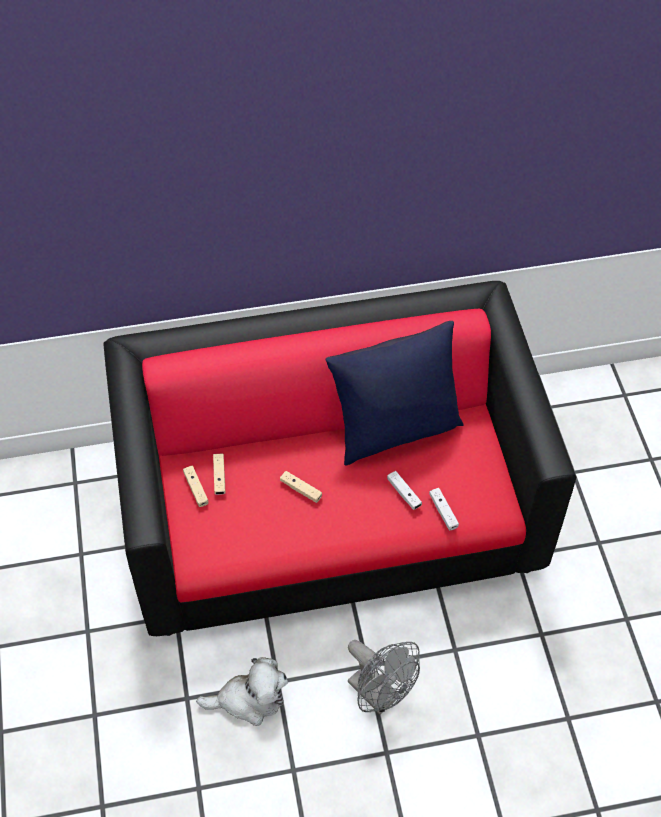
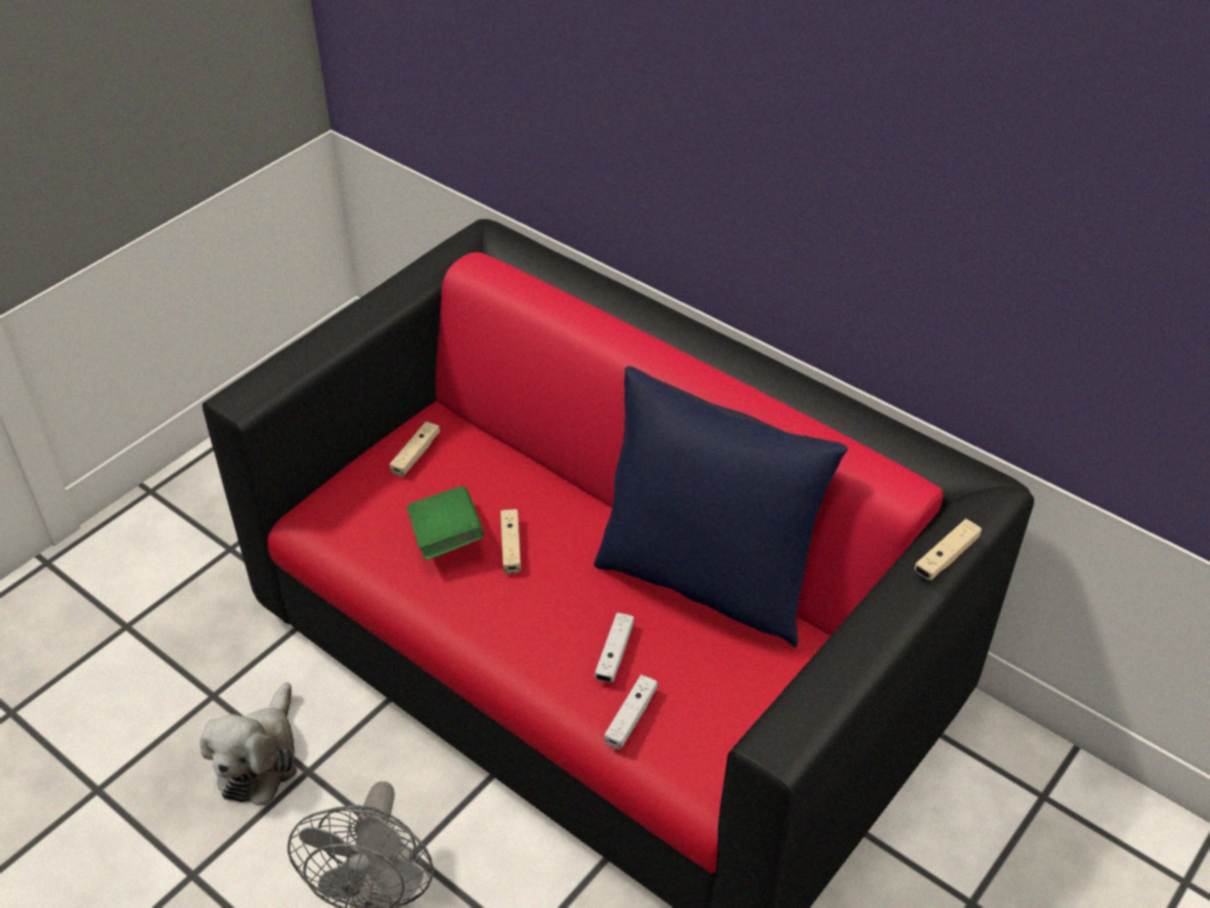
camera: 50 degrees right, 10 degrees down
(219, 477) = (453, 463): beige game controller -> beige game controller (946, 557)
(249, 699) = (259, 758): plush toy -> plush toy turned 60 degrees clockwise
(269, 512) = (446, 538): none -> green book

